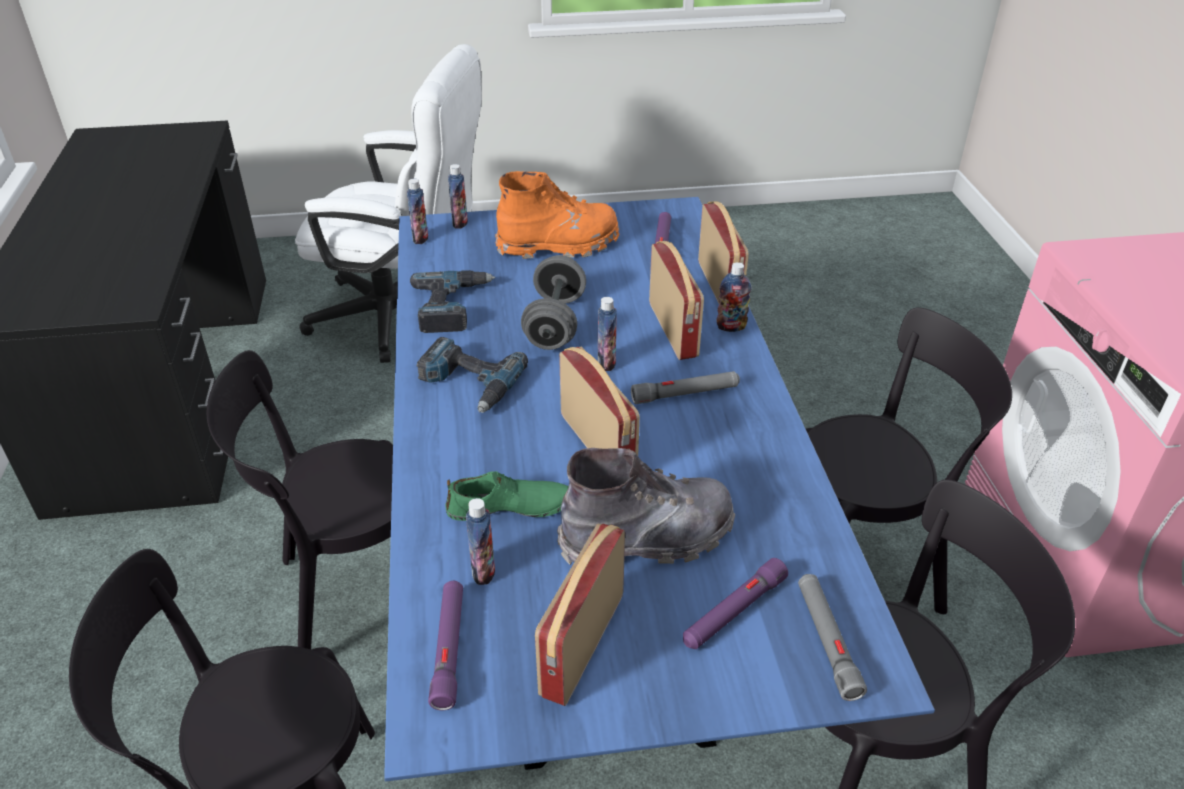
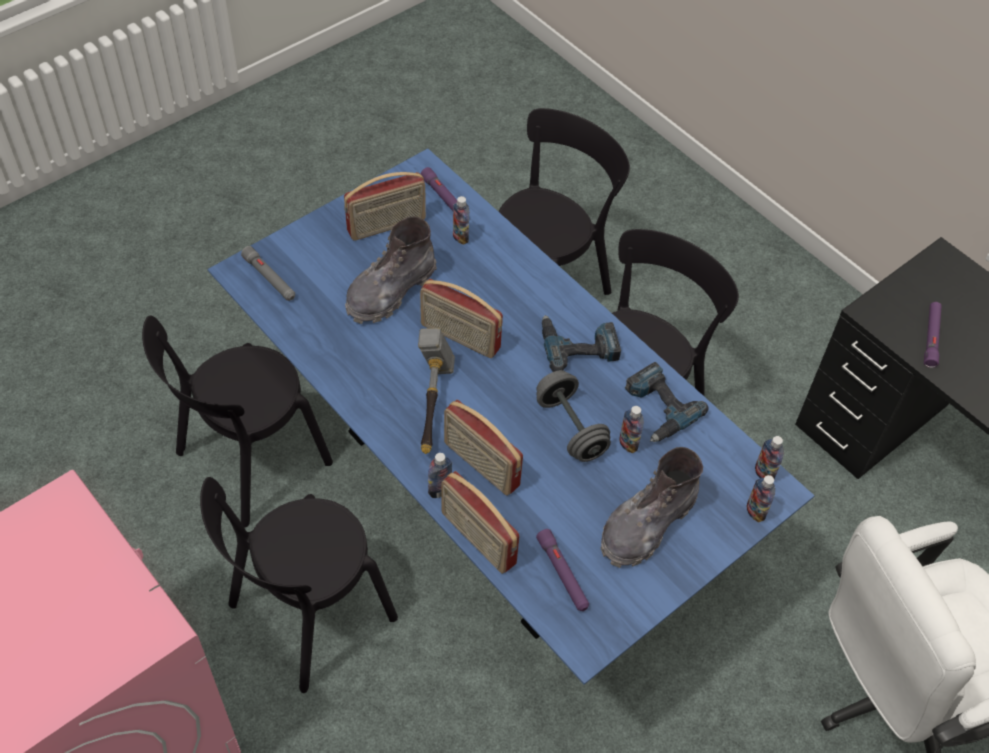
camera: 145 degrees right, 15 degrees up
(510, 508) = (476, 275): green shoe -> none
(559, 245) = (646, 525): orange boot -> grey boot
(581, 644) = (387, 226): radio -> radio turned 75 degrees clockwise
(606, 363) = (504, 407): bottle -> bottle (628, 444)
(685, 394) = (433, 404): grey flashlight -> hammer
(733, 611) = (322, 272): purple flashlight -> purple flashlight (931, 337)

